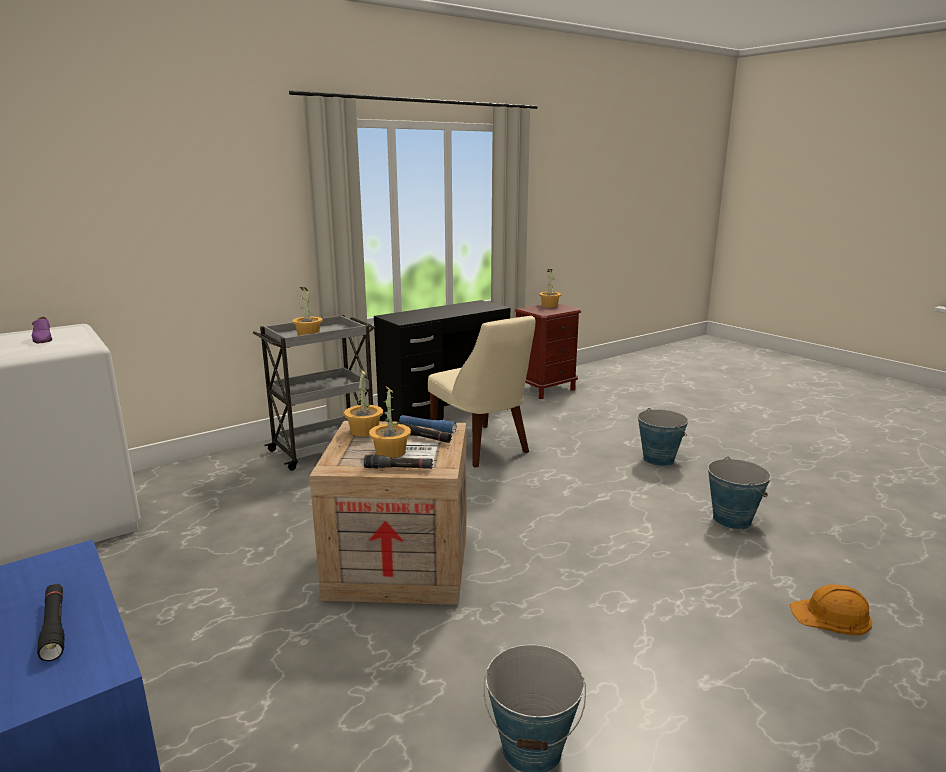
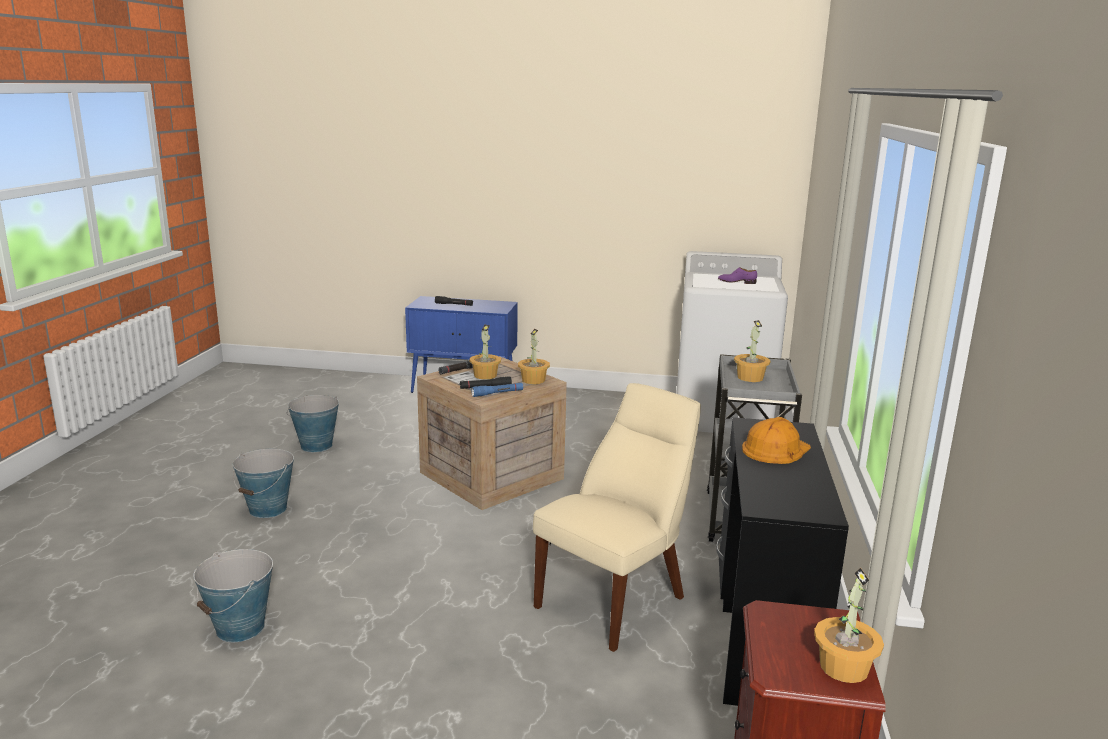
camera: 135 degrees right, 0 degrees up
(482, 447) = (616, 600): beige chair -> beige chair turned 120 degrees clockwise
(658, 459) = (380, 696): bucket -> bucket (268, 509)
(832, 616) = (138, 564): orange hard hat -> orange hard hat (775, 449)

